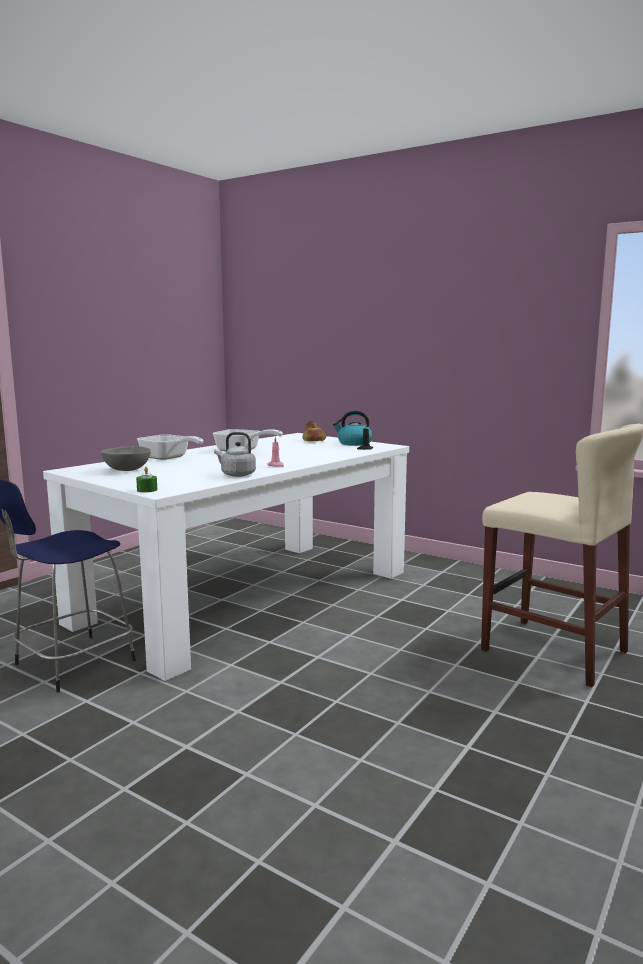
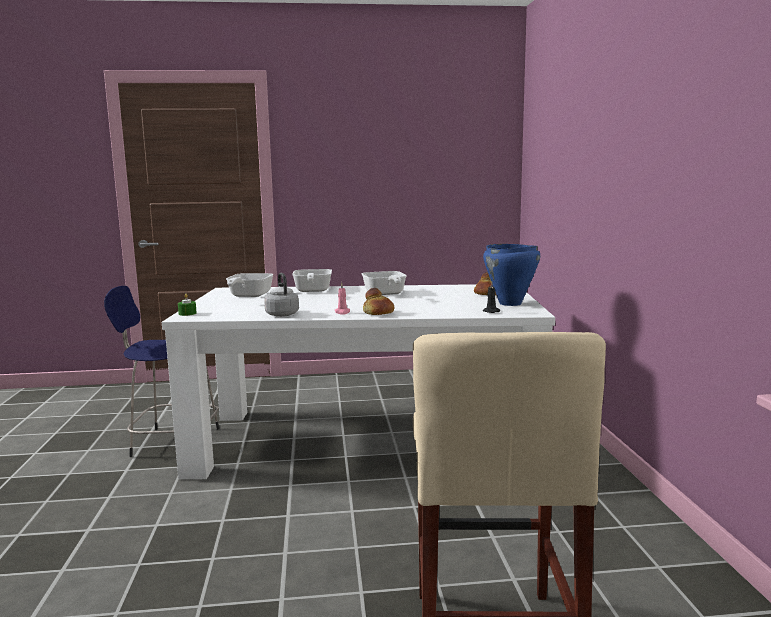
camera: 50 degrees right, 0 degrees up
(126, 470) = (248, 296): grey bowl -> frying pan
(303, 461) = (378, 313): none -> bread
(354, 443) = (510, 303): kettle -> blue cooking pot

